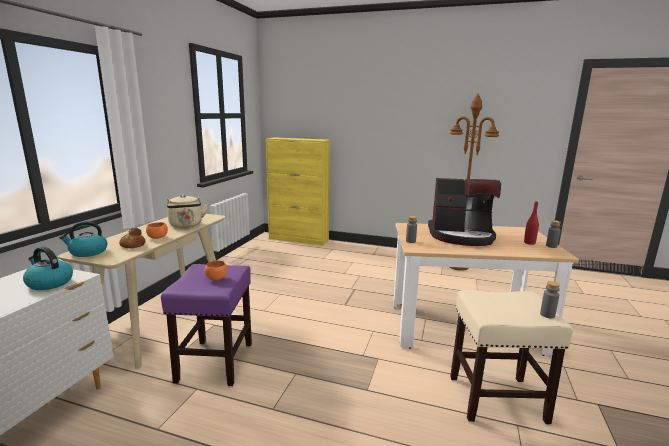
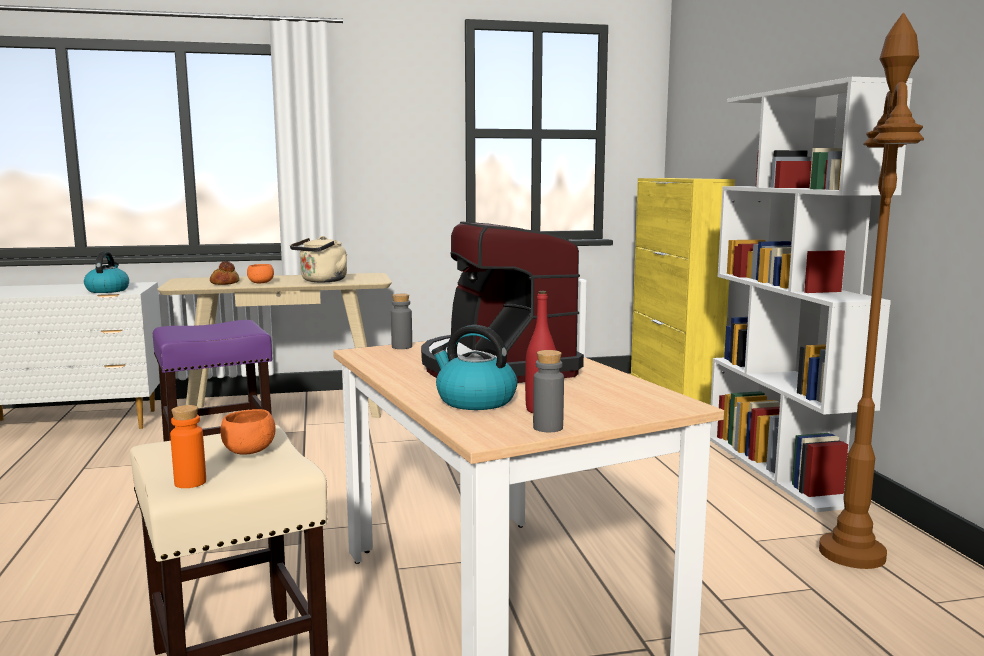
camera: 60 degrees right, 5 degrees down
(88, 252) = (189, 280): kettle -> kettle (474, 401)
(216, 278) = (210, 332): orange bowl -> orange bowl (249, 451)
(391, 251) = (782, 469): none -> white bookcase
(547, 315) = (190, 482): grey bottle -> orange bottle

